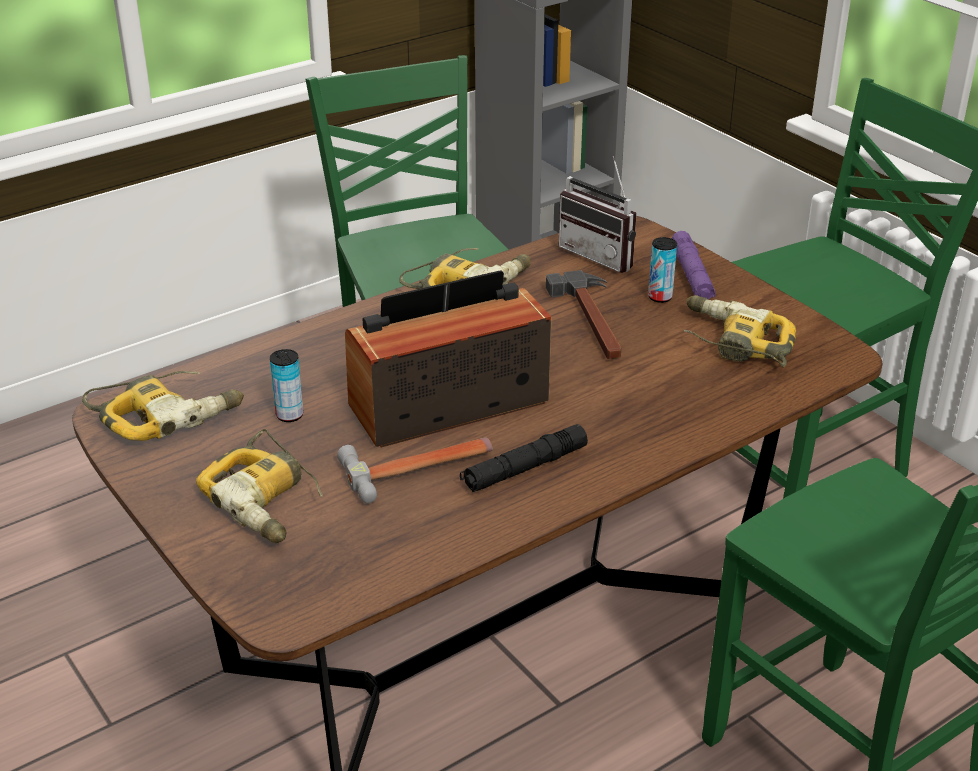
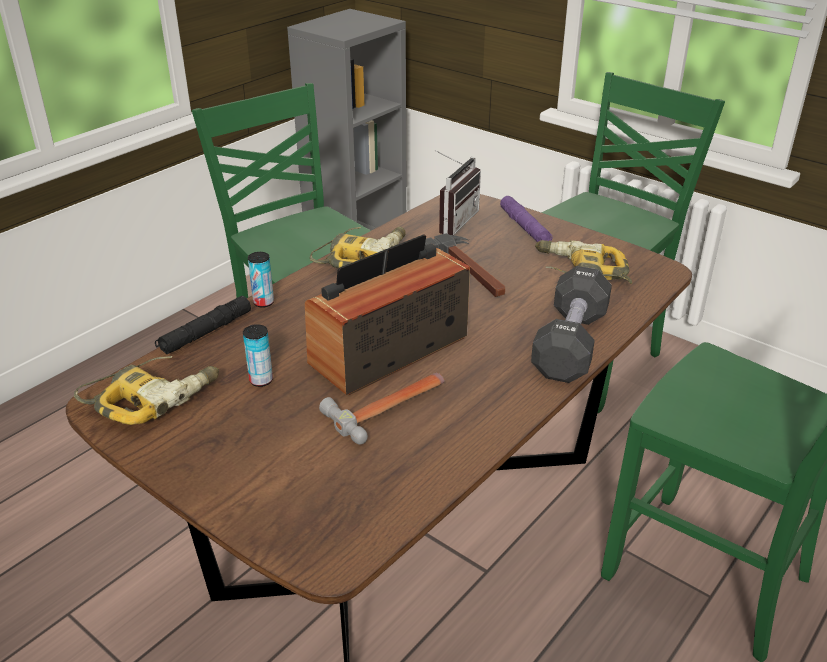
camera: 15 degrees left, 0 degrees up
(267, 500) = (272, 456): power drill -> none
(524, 468) = (474, 393): black flashlight -> black flashlight (205, 333)
(602, 255) = (452, 221): radio -> radio turned 90 degrees counterclockwise
(660, 297) = (510, 246): can -> can (263, 302)
(671, 430) = (570, 344): none -> black dumbbell

